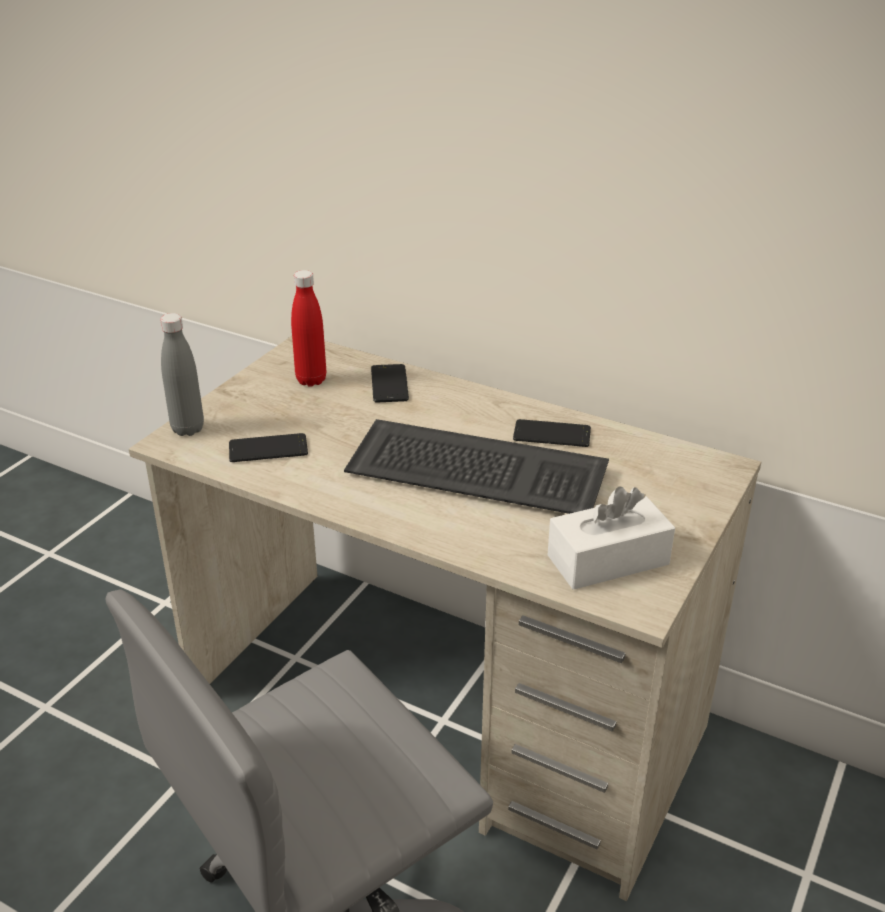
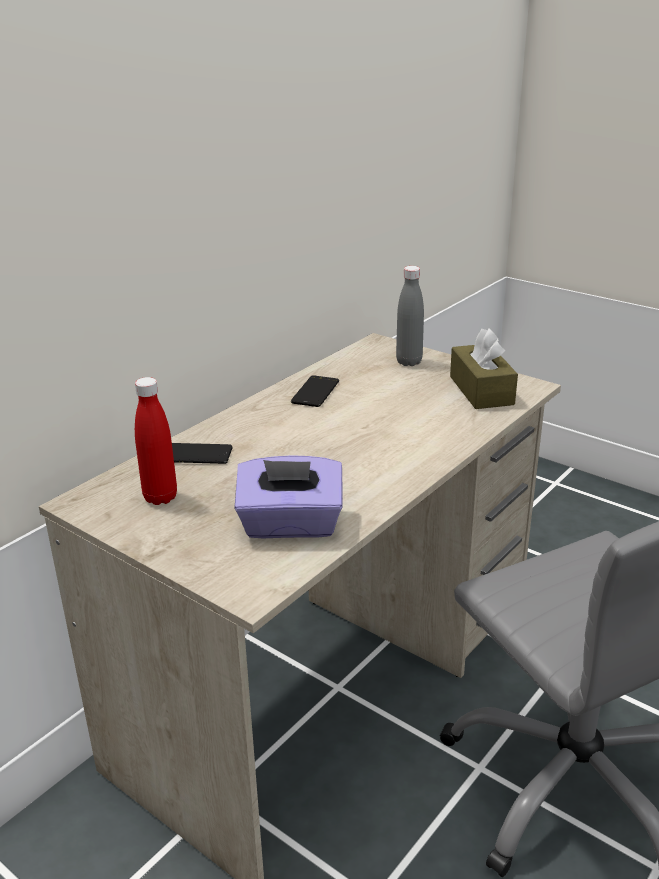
camera: 80 degrees left, 5 degrees down
(188, 429) = (227, 579): grey bottle -> grey bottle (409, 362)
(268, 449) = (290, 525): phone -> purple tissue box
(472, 474) = (364, 427): keyboard -> none
(608, 560) = (481, 390): white tissue box -> brown tissue box

